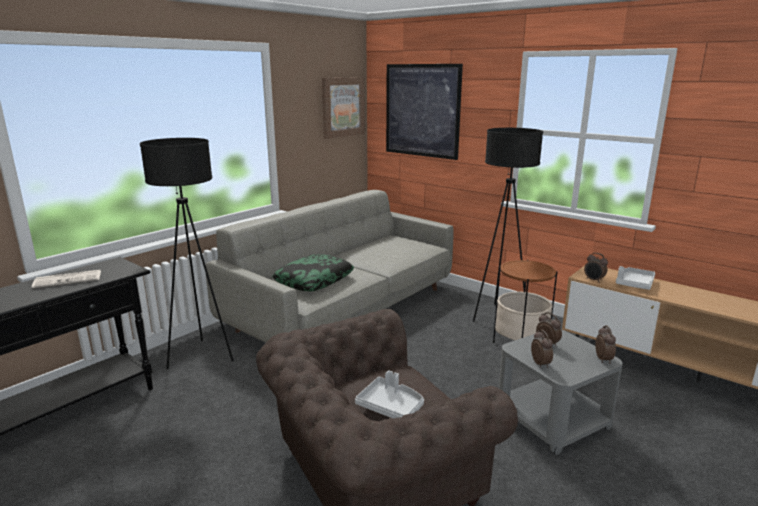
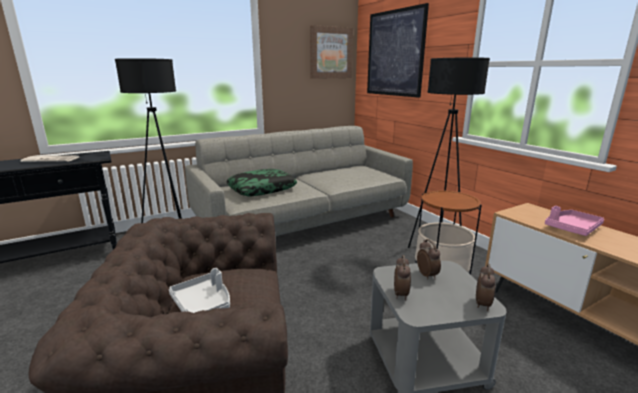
camera: 20 degrees right, 0 degrees up
(594, 280) = (522, 218): alarm clock -> none
(634, 284) = (572, 228): grey tray -> pink tray

